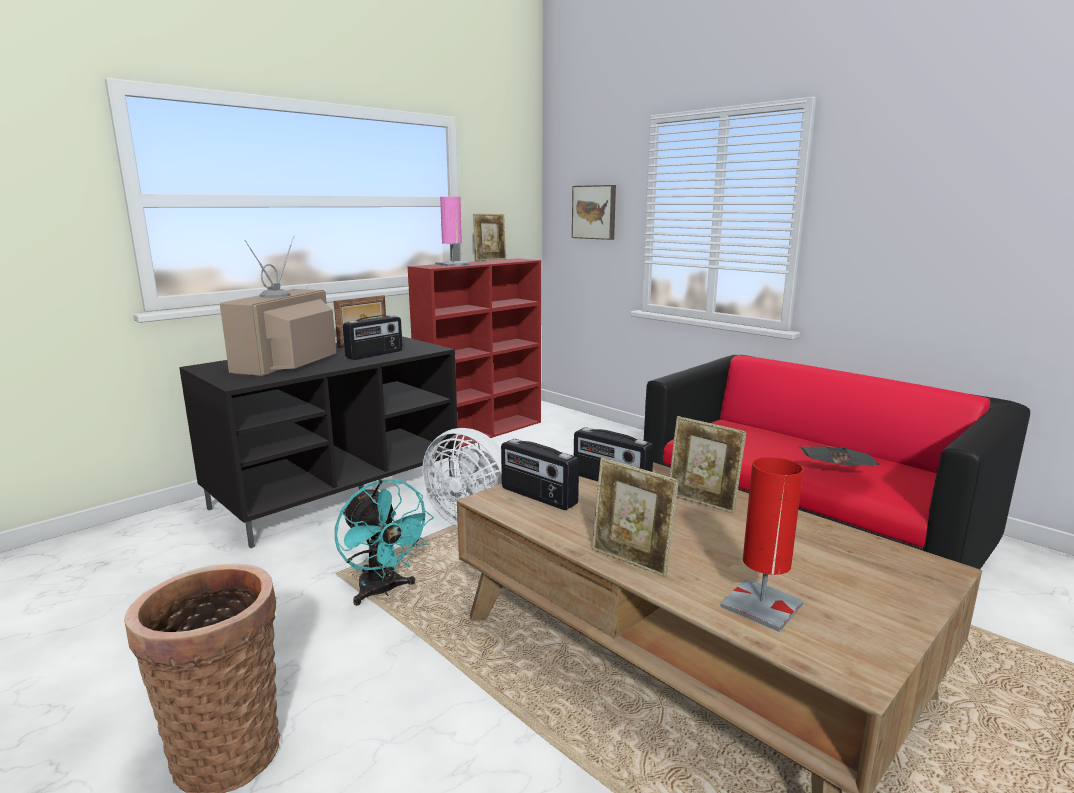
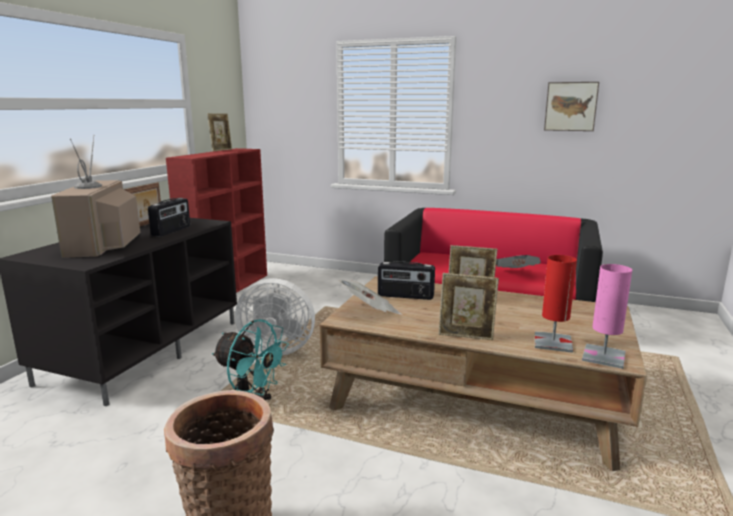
camera: 25 degrees left, 0 degrees up
(452, 264) = (200, 154): pink table lamp -> pink table lamp (603, 357)
(538, 497) = (371, 312): radio -> newspaper
(595, 212) = (293, 111): picture -> picture (570, 106)

